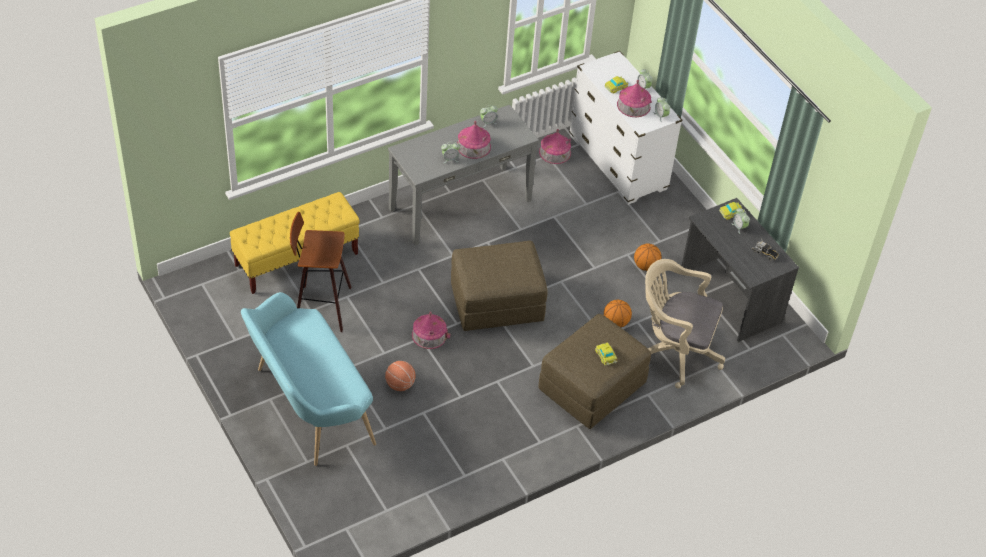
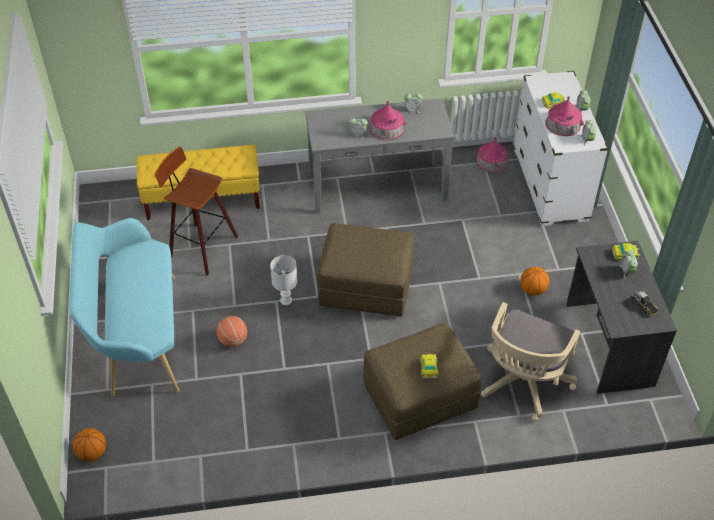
camera: 25 degrees right, 0 degrees up
(429, 335) = (286, 300): toy house -> white table lamp
(616, 322) = (475, 338): basketball -> basketball (92, 453)
(674, 351) = (523, 384): beige office chair -> beige office chair turned 105 degrees counterclockwise

